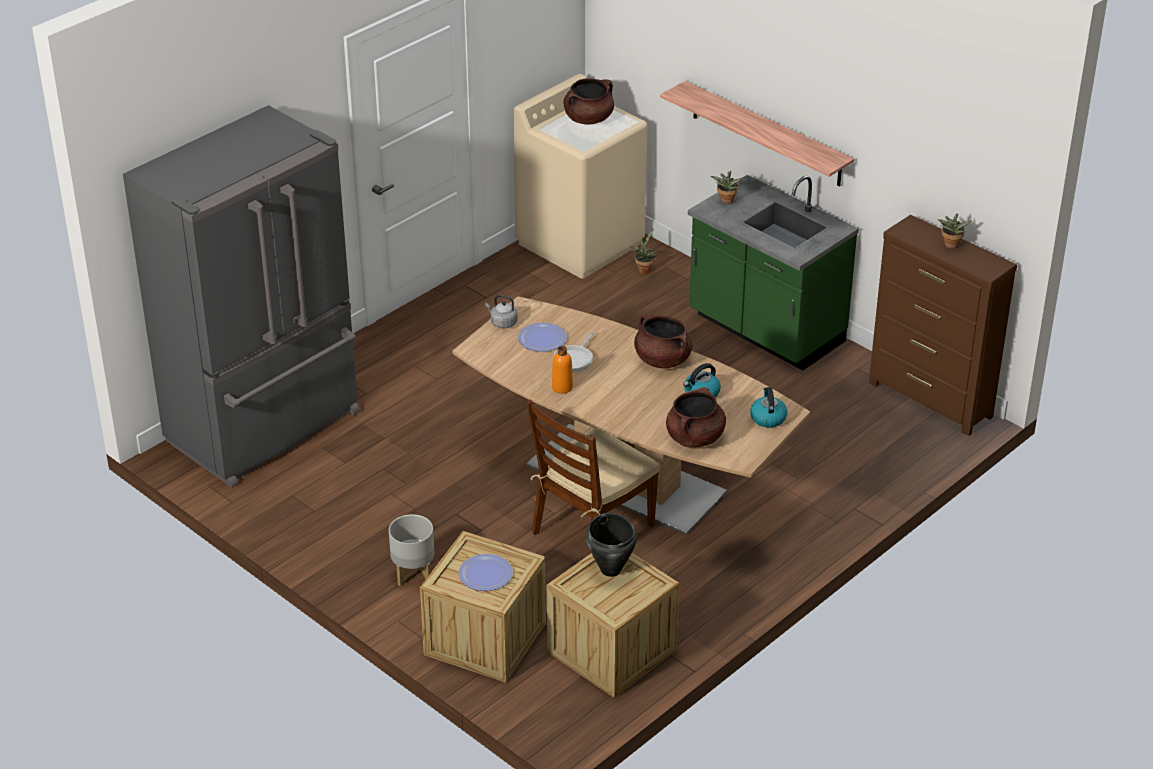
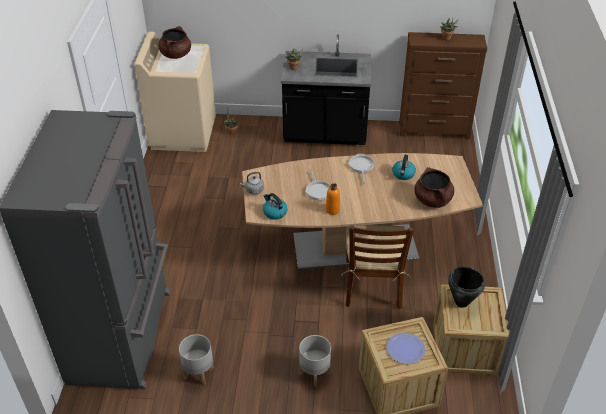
camera: 40 degrees left, 5 degrees up
(299, 504) = (198, 372): none -> grey planter
(542, 338) = (286, 188): plate -> none
(662, 360) = (361, 167): brown cooking pot -> frying pan
(765, 331) = (325, 134): green counter -> black counter
(766, 134) = (297, 21): shelf -> none
(767, 418) = (449, 170): kettle -> kettle (274, 212)

